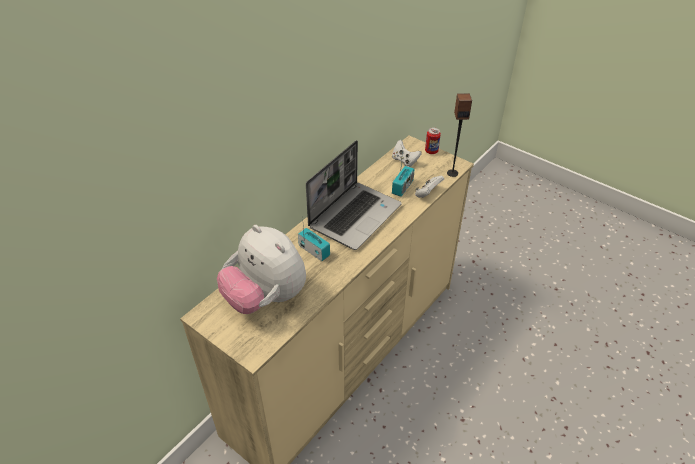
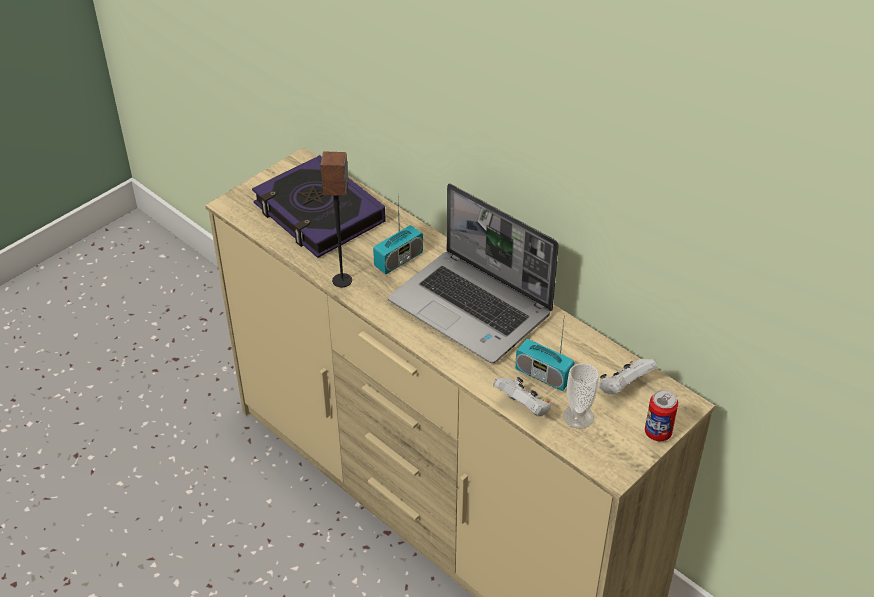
camera: 95 degrees right, 0 degrees up
(266, 298) = (318, 213): plush toy -> book
(428, 175) = (578, 416): none -> cup
(452, 173) = (586, 455): speaker -> speaker (342, 280)

